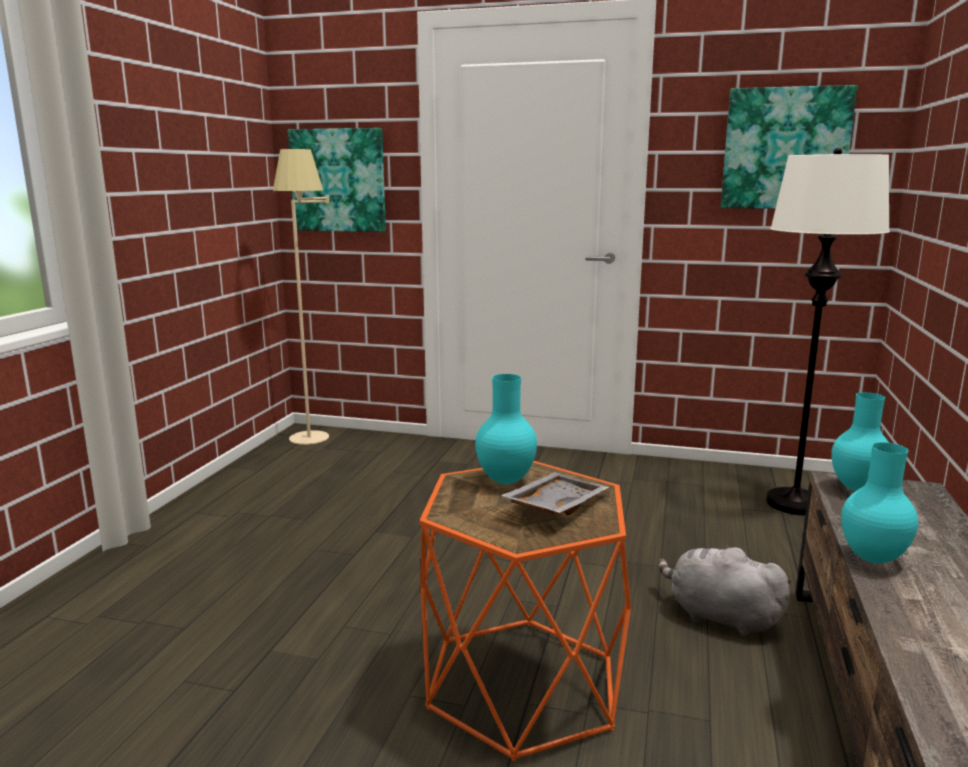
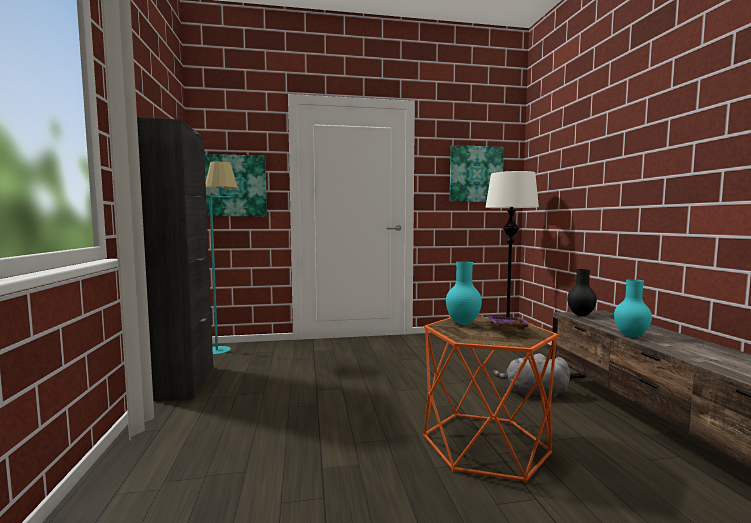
camera: 25 degrees left, 10 degrees down
(230, 483) = (185, 382): none -> black cabinet
(314, 443) = (223, 353): beige floor lamp -> turquoise floor lamp
(554, 506) = (506, 329): grey tray -> purple tray
(855, 488) = (580, 315): turquoise vase -> black vase

